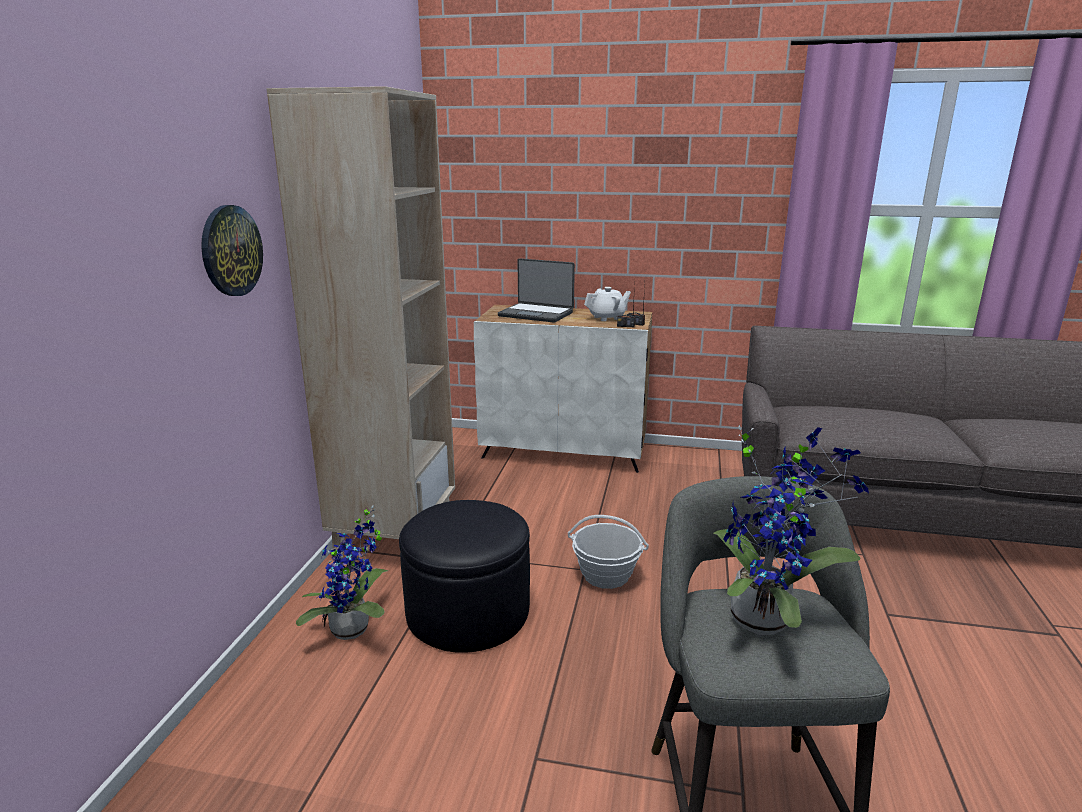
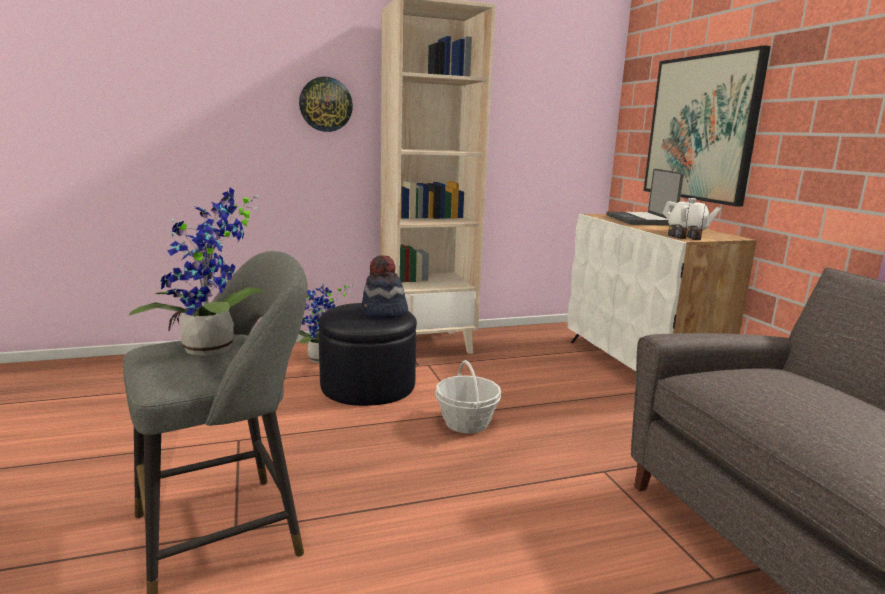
camera: 60 degrees right, 5 degrees down
(480, 514) = (384, 313): none -> hat
(566, 216) = (701, 128): none -> picture

